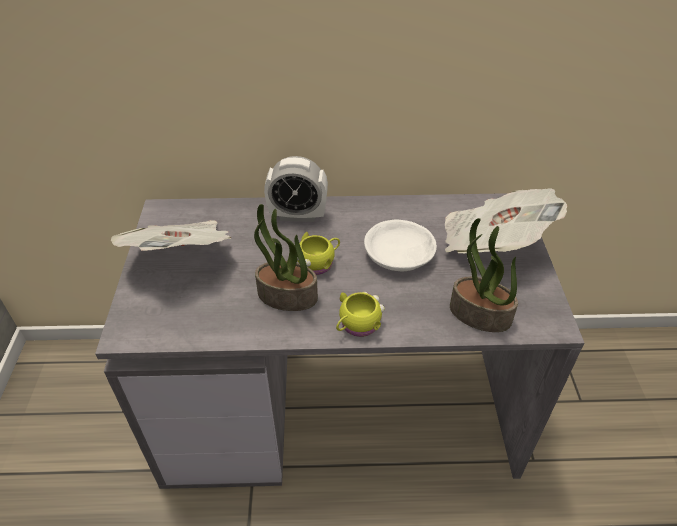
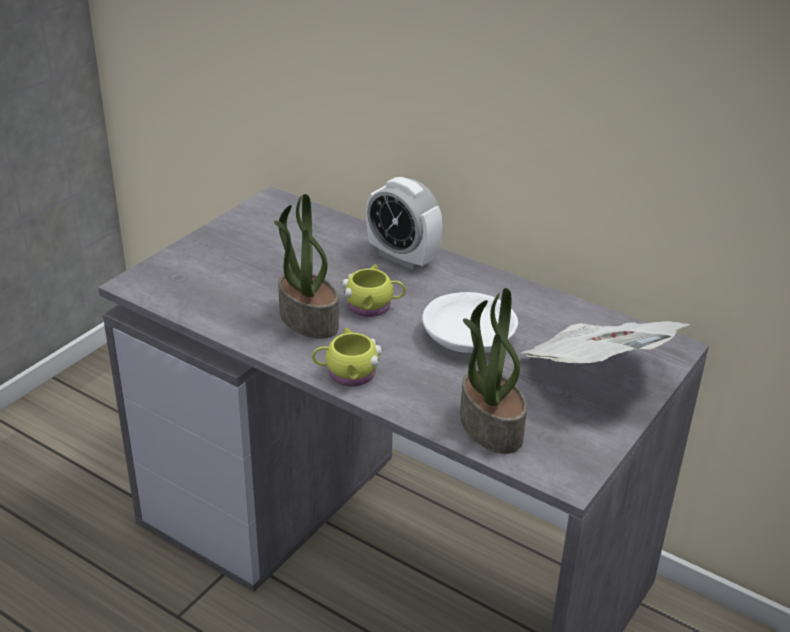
camera: 35 degrees right, 10 degrees down
(182, 256) = (250, 246): newspaper -> none

